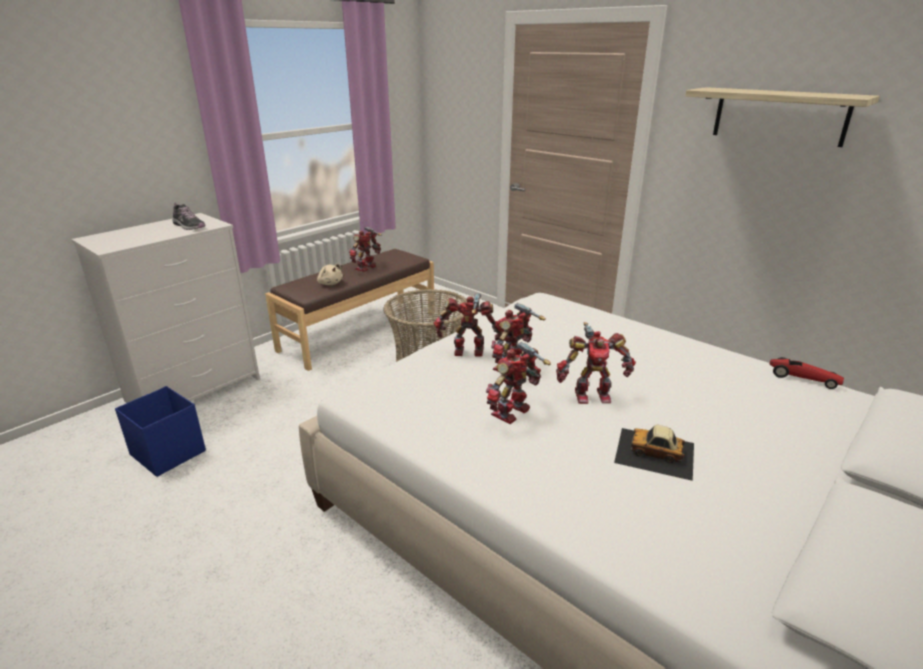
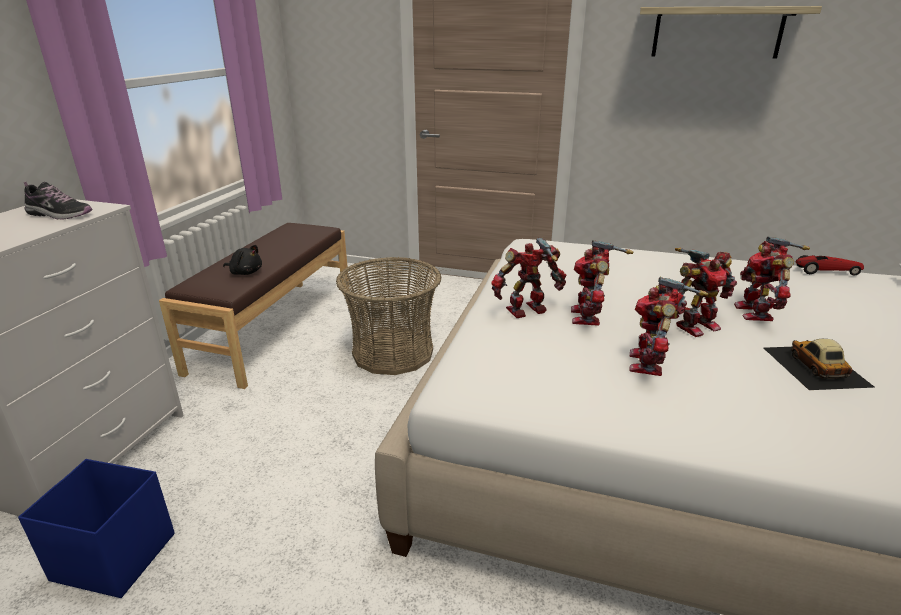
camera: 25 degrees left, 0 degrees up
(330, 283) = (245, 272): beige plush toy -> black plush toy
(366, 268) = (275, 248): toy robot -> toy robot (756, 312)
(655, 453) = (815, 366): toy car -> toy car turned 90 degrees clockwise

